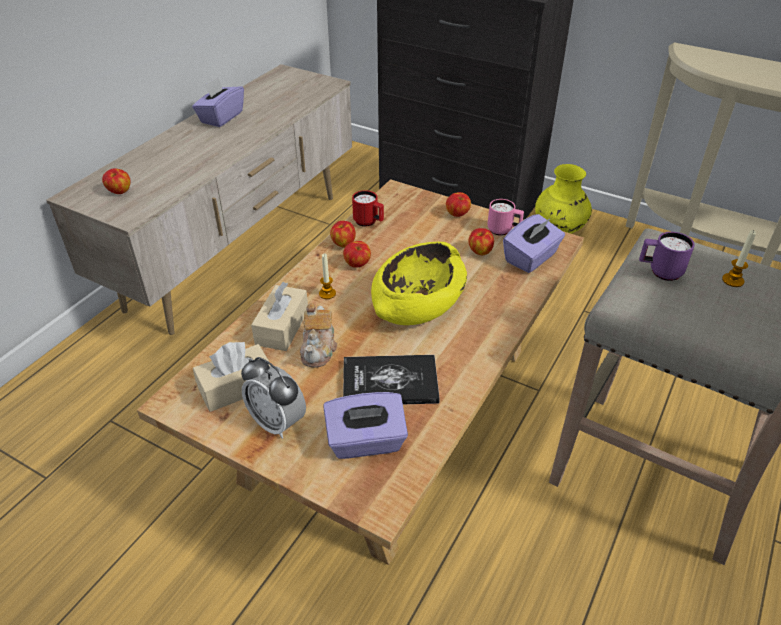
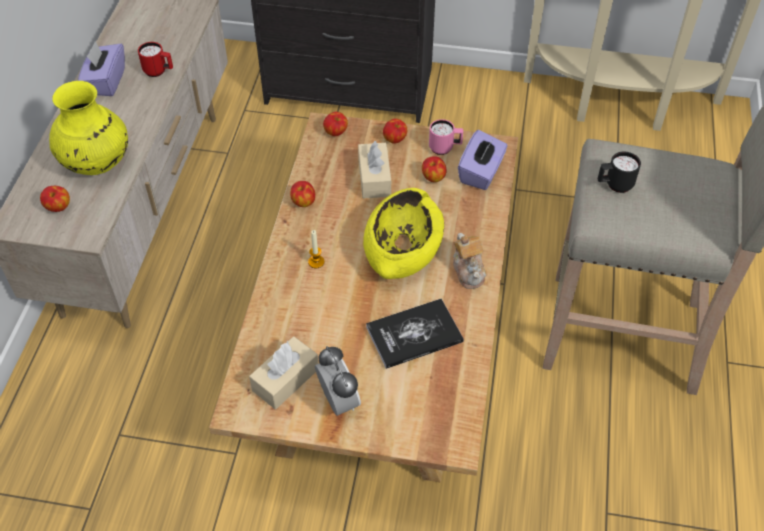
camera: 20 degrees left, 10 degrees up
(277, 422) = (338, 401): alarm clock -> alarm clock turned 135 degrees counterclockwise
(282, 327) = (293, 309): beige tissue box -> beige tissue box (374, 178)
(319, 349) = (338, 321): teapot -> teapot (469, 270)
(357, 264) = (328, 222): apple -> apple (336, 132)
(366, 442) = (420, 395): purple tissue box -> none
(369, 222) = (315, 171): red mug -> red mug (159, 72)
(559, 229) = (462, 102): yellow vase -> yellow vase (96, 164)
(659, 272) = (614, 185): purple mug -> black mug
(732, 280) = (671, 179): candle -> none

